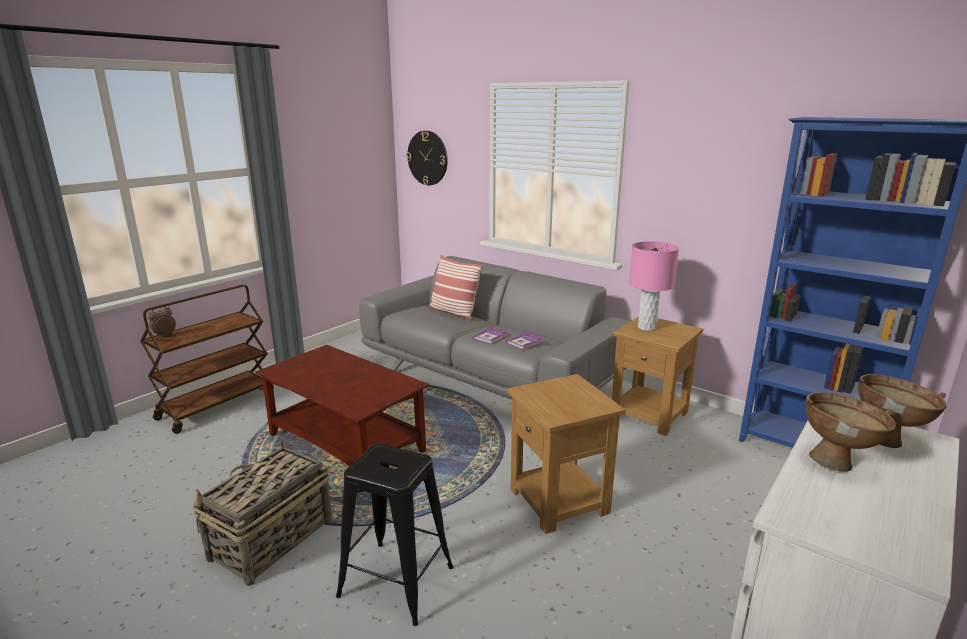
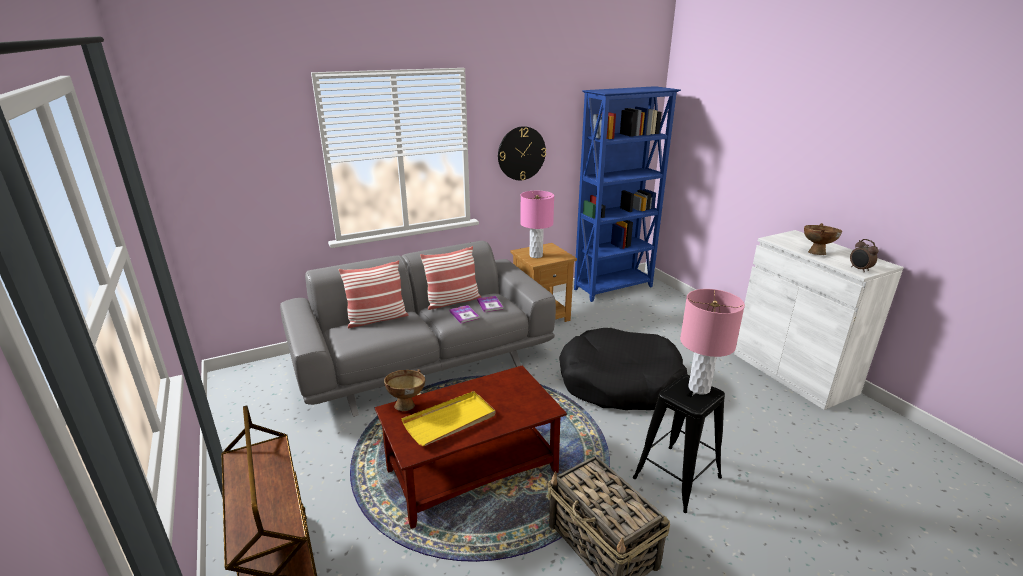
camera: 65 degrees left, 5 degrees up
(164, 335) = (239, 536): alarm clock -> alarm clock (859, 269)
(320, 373) = (450, 421): none -> yellow tray
(401, 468) = (699, 388): none -> pink table lamp
(427, 158) = (220, 169): wall clock -> wall clock (521, 153)
(520, 329) = (452, 301): none -> pillow
(559, 502) = (619, 382): brown side table -> black dog bed
(889, 440) = (797, 239): brown bowl -> brown bowl (407, 404)

